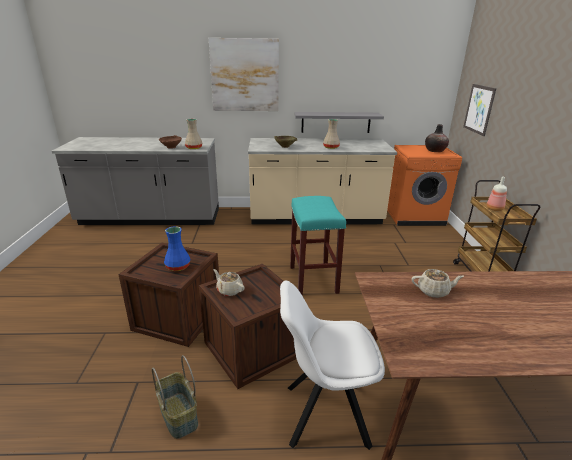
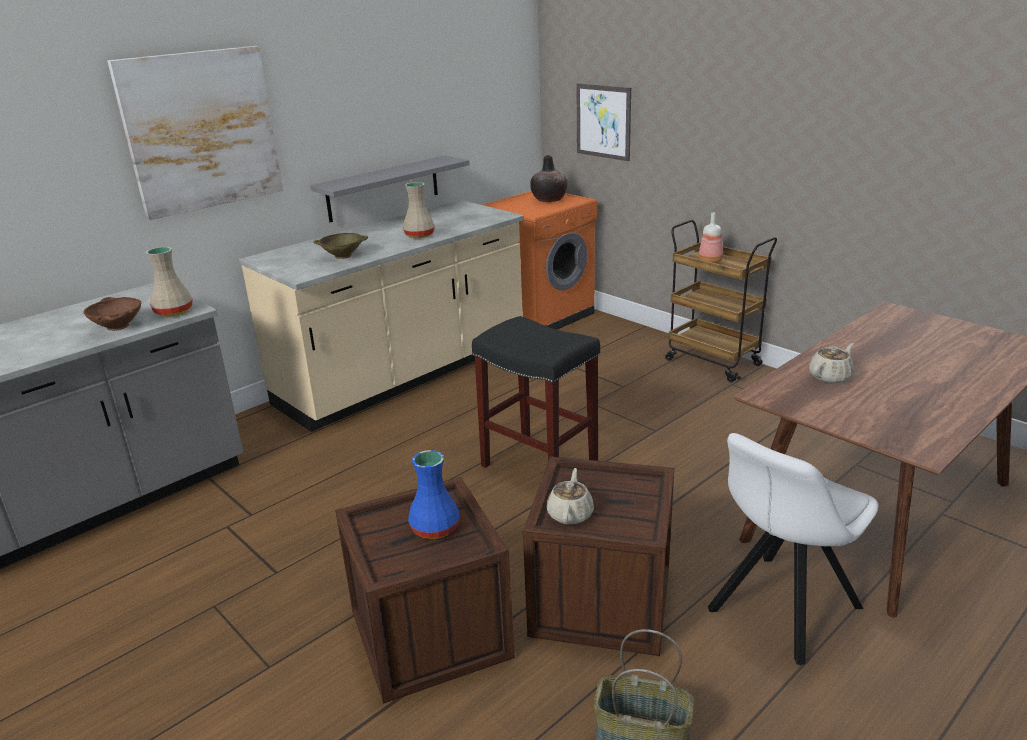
camera: 40 degrees left, 0 degrees up
(229, 290) = (570, 514): beige teapot -> beige teapot turned 105 degrees clockwise
(312, 279) = (537, 466): turquoise stool -> black stool

